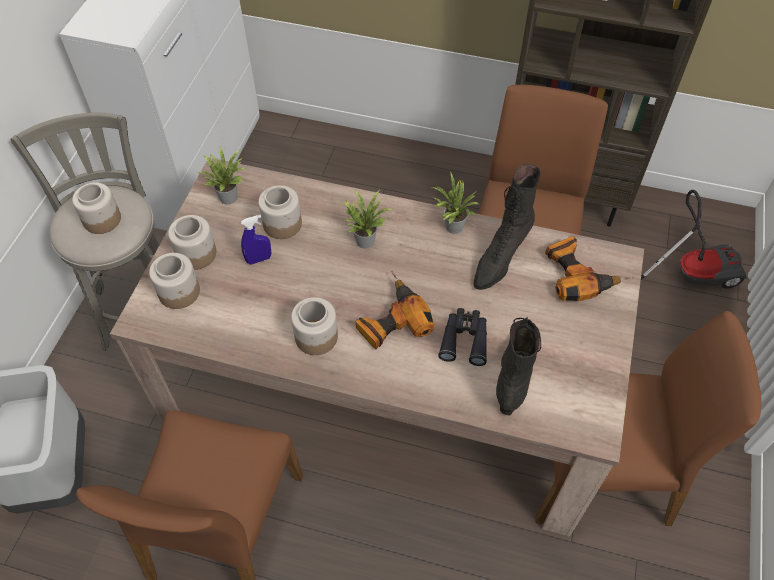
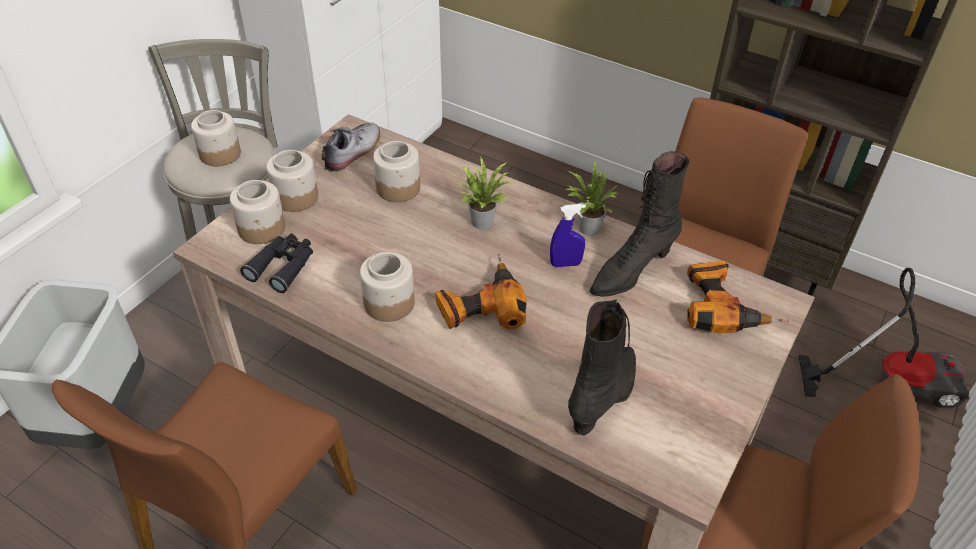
camera: 15 degrees right, 10 degrees down
(229, 196) = (353, 152): potted plant -> shoe
(259, 259) = (359, 216): blue spray bottle -> blue spray bottle (565, 264)
(464, 339) = (559, 343): black binoculars -> black binoculars (283, 266)

